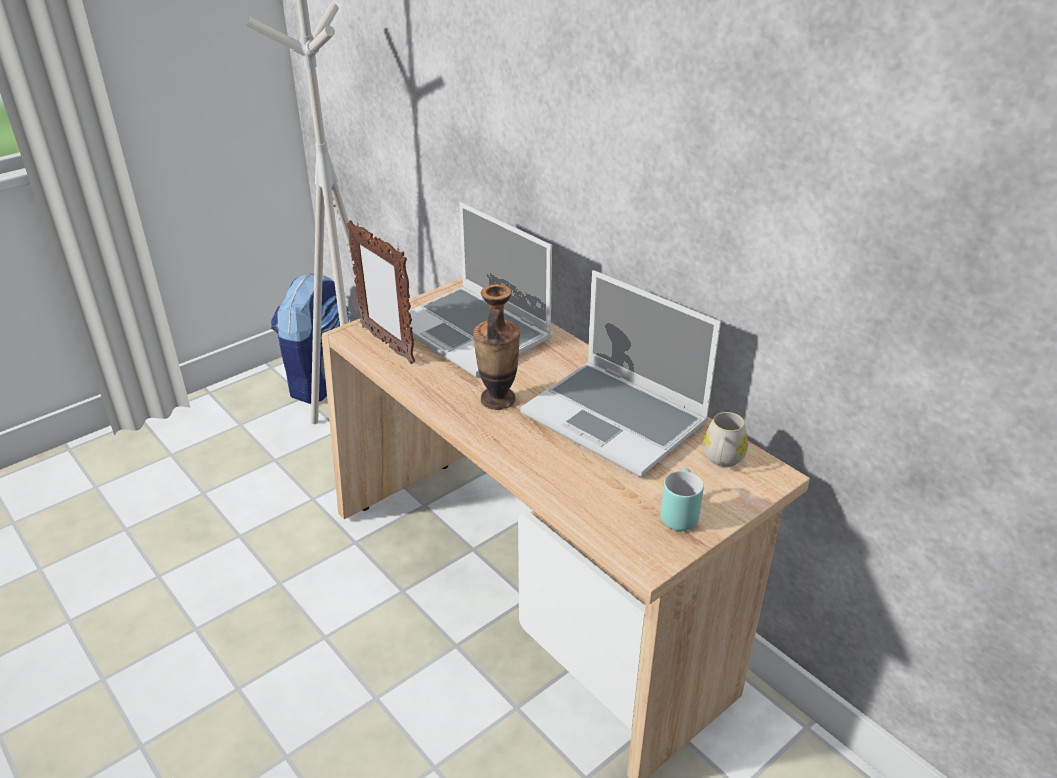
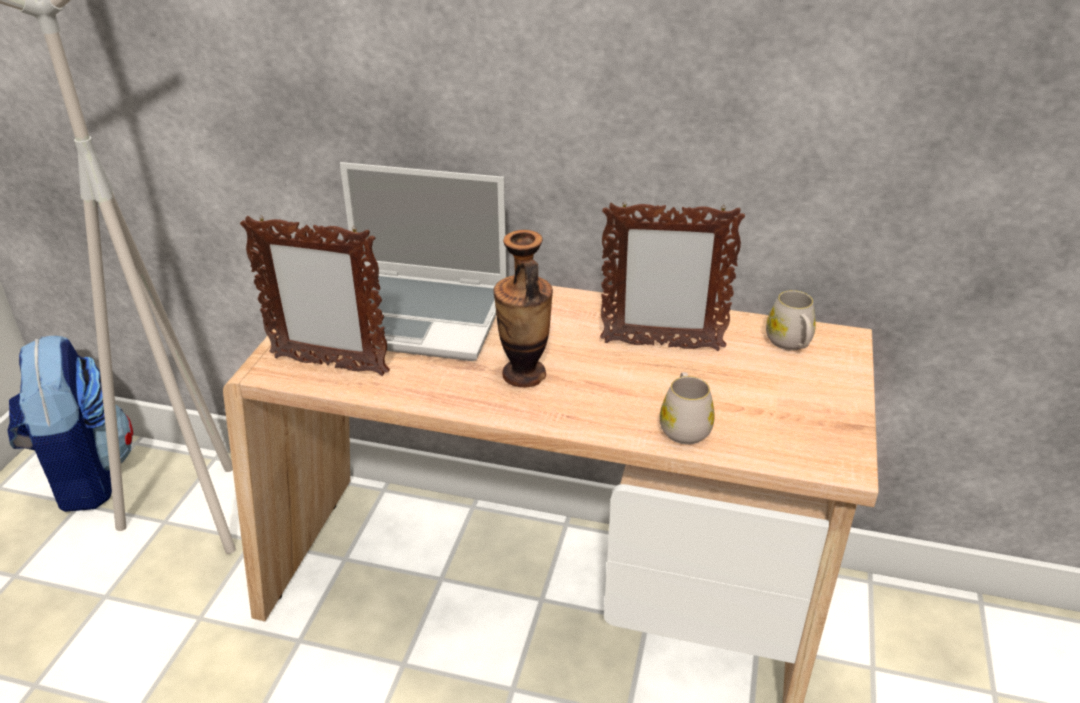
camera: 35 degrees left, 0 degrees up
(564, 481) = (684, 426): none -> white mug
(617, 419) = (660, 345): laptop -> picture frame
(677, 513) = (814, 409): turquoise mug -> none

